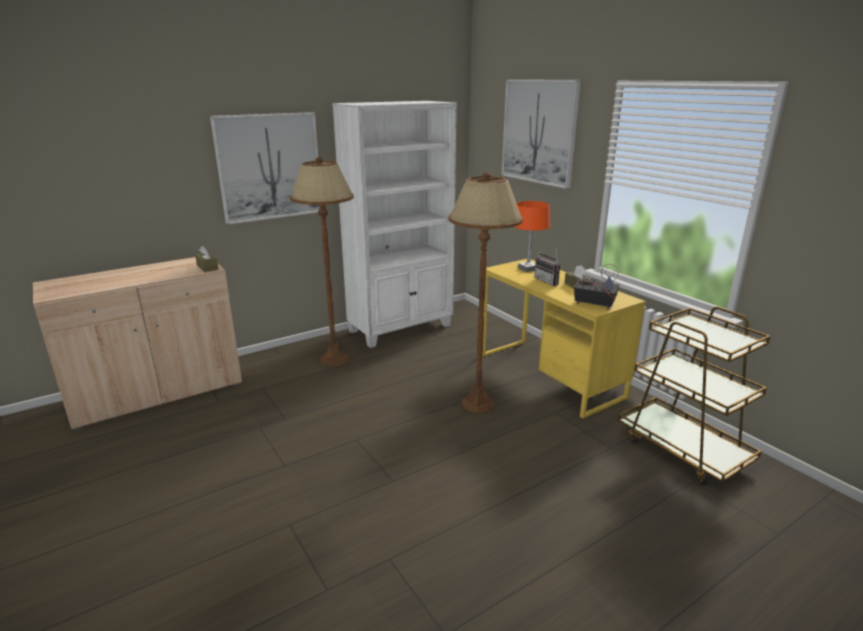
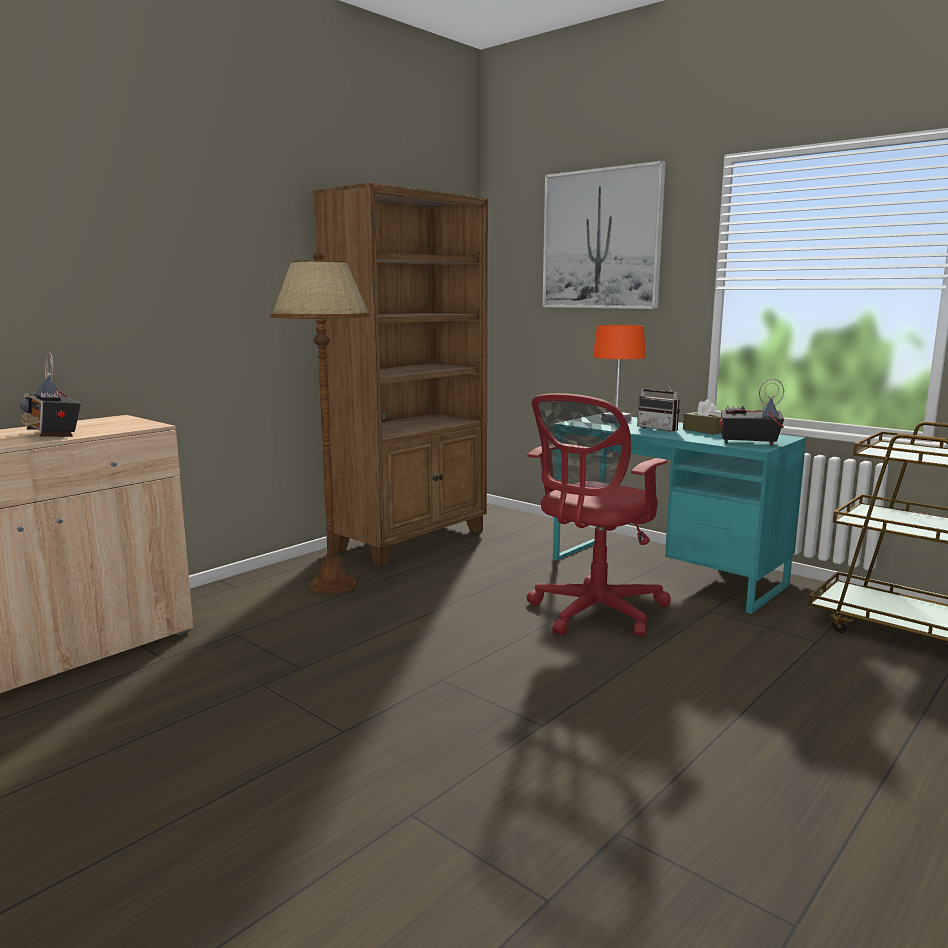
camera: 15 degrees left, 10 degrees down
(156, 274) = (53, 434): none -> radio
(207, 267) = (141, 424): brown tissue box -> none
(269, 167) = (222, 279): picture -> none
(401, 328) = (412, 540): white bookcase -> brown bookcase
(477, 403) = (593, 614): brown floor lamp -> red office chair
(549, 375) = (665, 572): yellow desk -> turquoise desk

